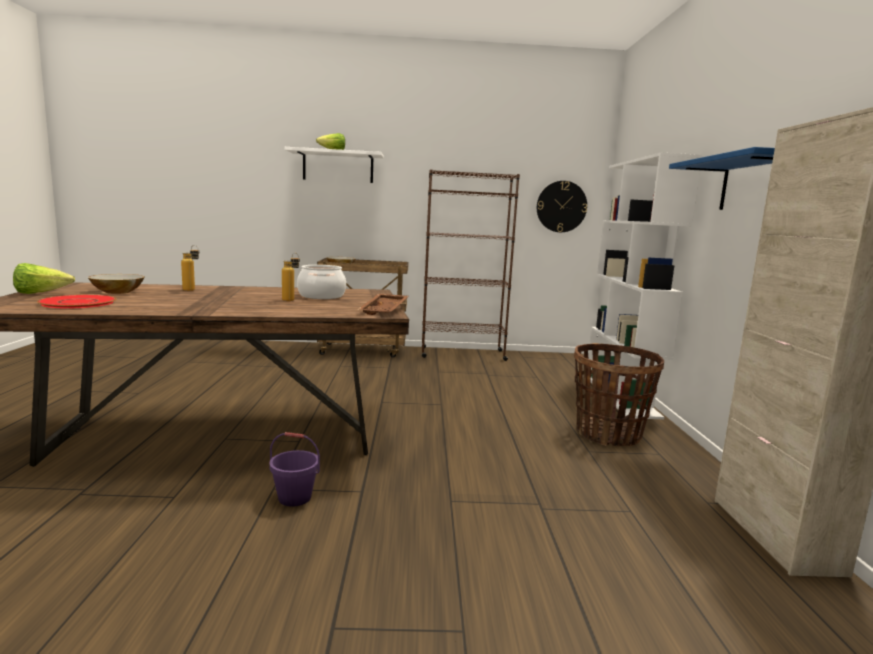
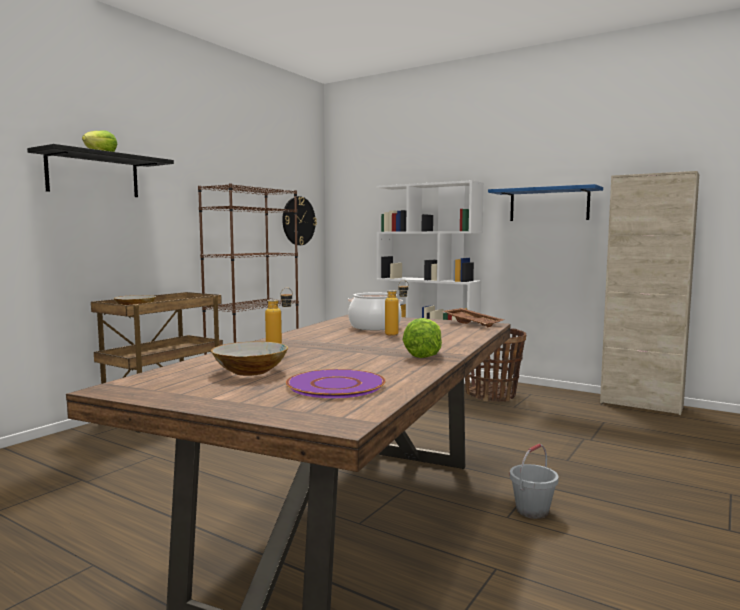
camera: 55 degrees left, 5 degrees down
(41, 293) = (215, 399): lettuce -> lettuce (424, 354)
(78, 303) = (336, 385): red plate -> purple plate
(294, 498) = (532, 511): purple bucket -> grey bucket
(338, 167) = (93, 175): white shelf -> black shelf

